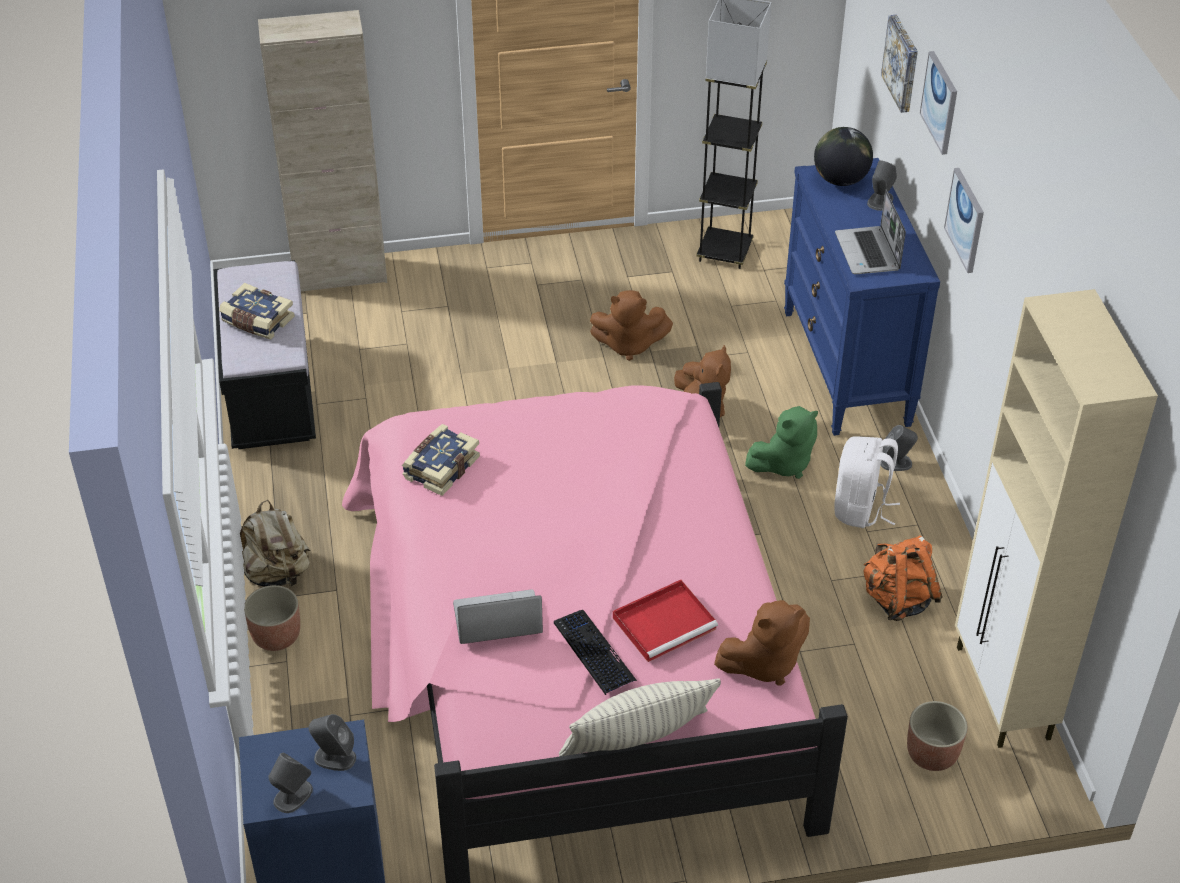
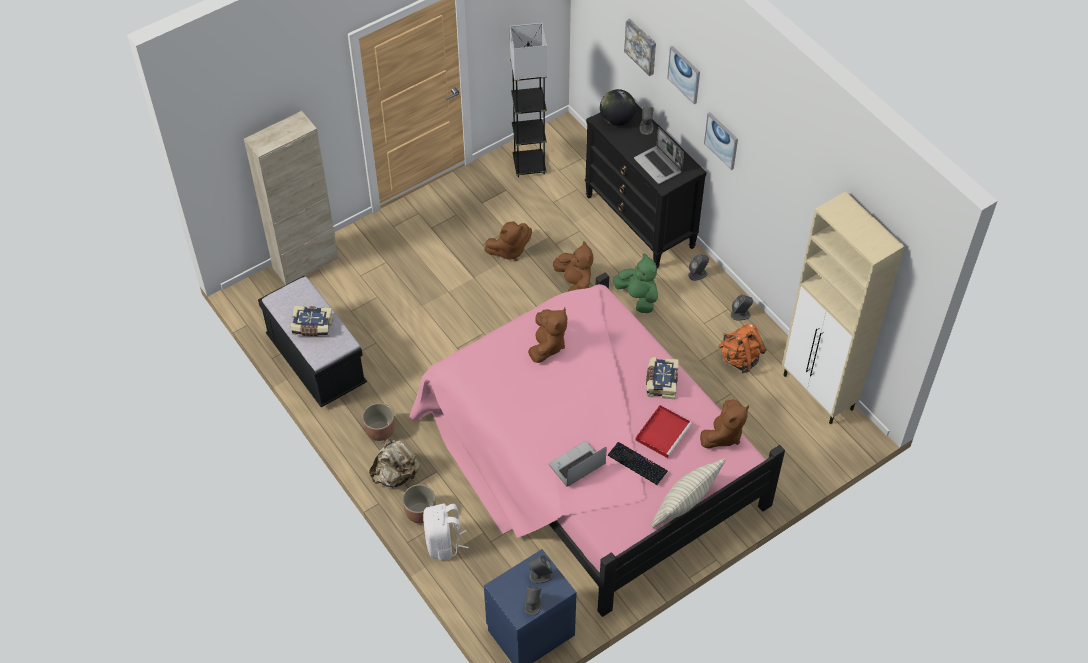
camera: 25 degrees left, 10 degrees up
(440, 468) = (490, 386): book -> book (661, 382)
(561, 443) = (547, 345): none -> brown plush toy
(783, 463) = (638, 297): green plush toy -> green plush toy turned 75 degrees counterclockwise
(847, 368) = (640, 221): blue dresser -> black dresser
(861, 509) = (694, 310): white backpack -> white backpack (444, 543)
(932, 754) = (800, 441): planter -> planter (380, 431)
(934, 539) = (740, 314): none -> grey speaker

